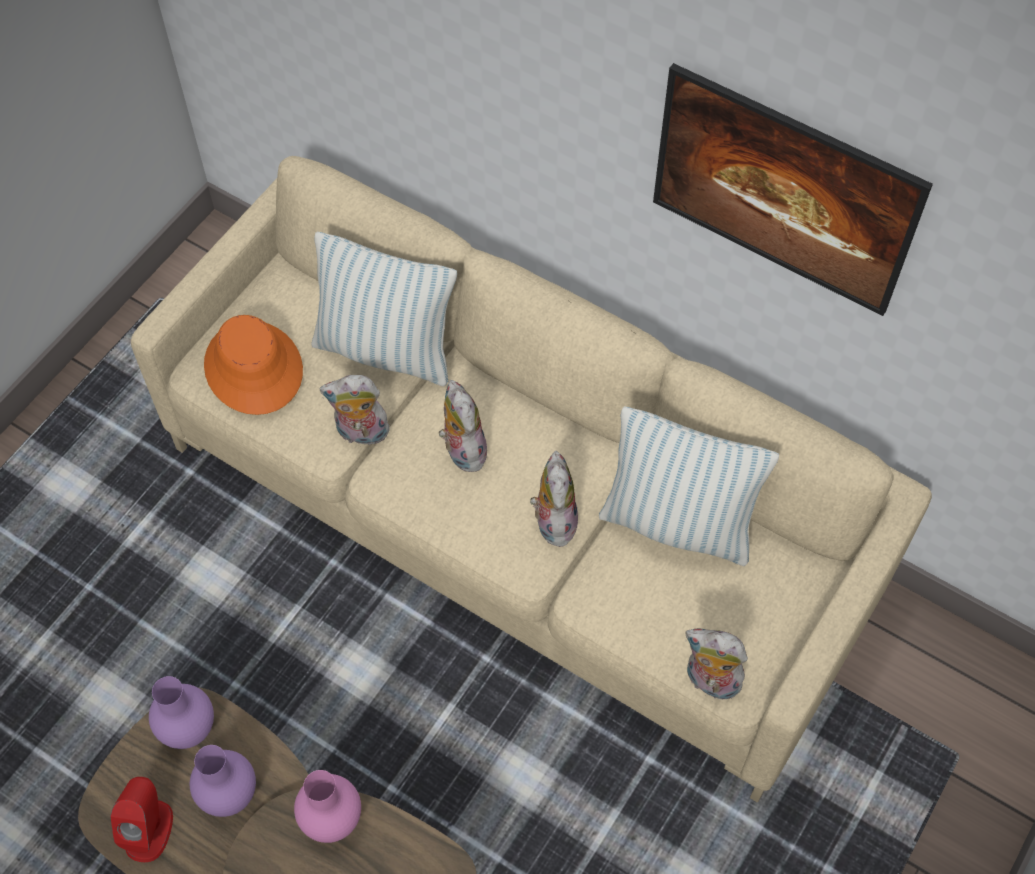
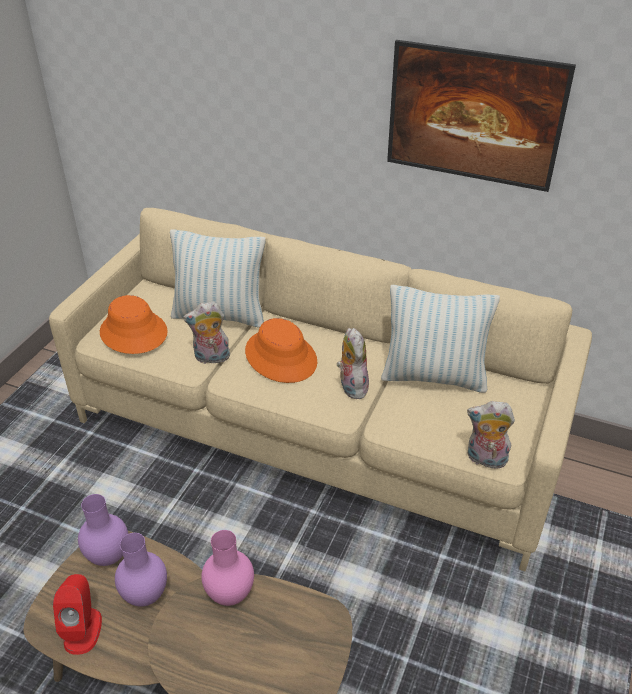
camera: 10 degrees left, 20 degrees down
(462, 450) = (281, 357): plush toy -> orange hat

